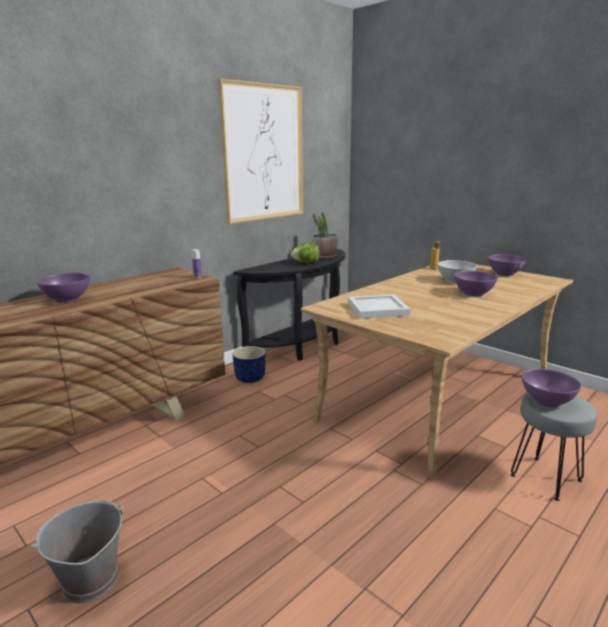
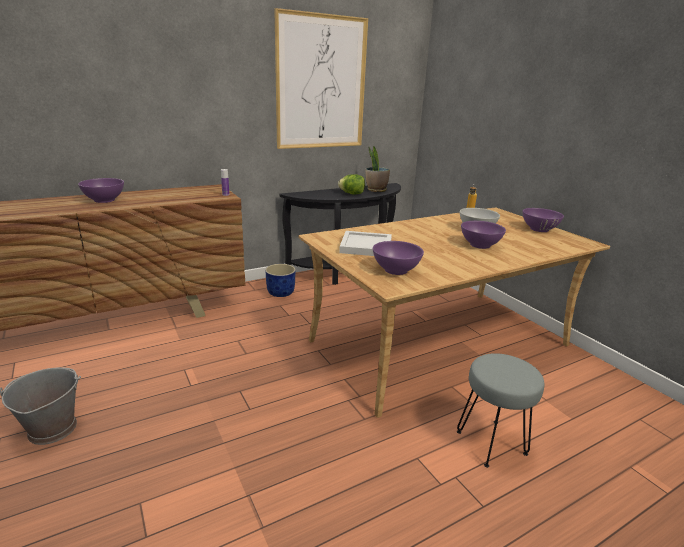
camera: 15 degrees right, 5 degrees up
(547, 401) = (495, 366): purple bowl -> purple bowl (395, 270)

